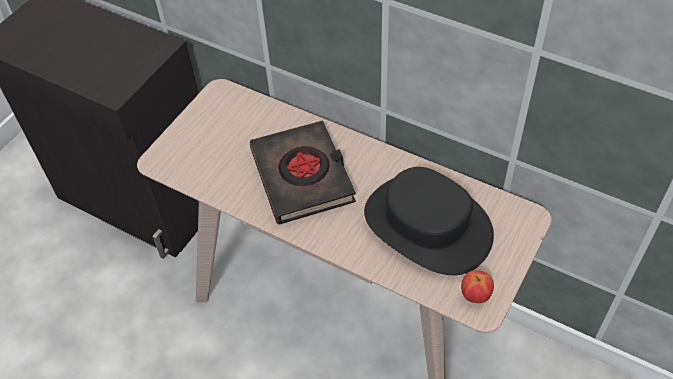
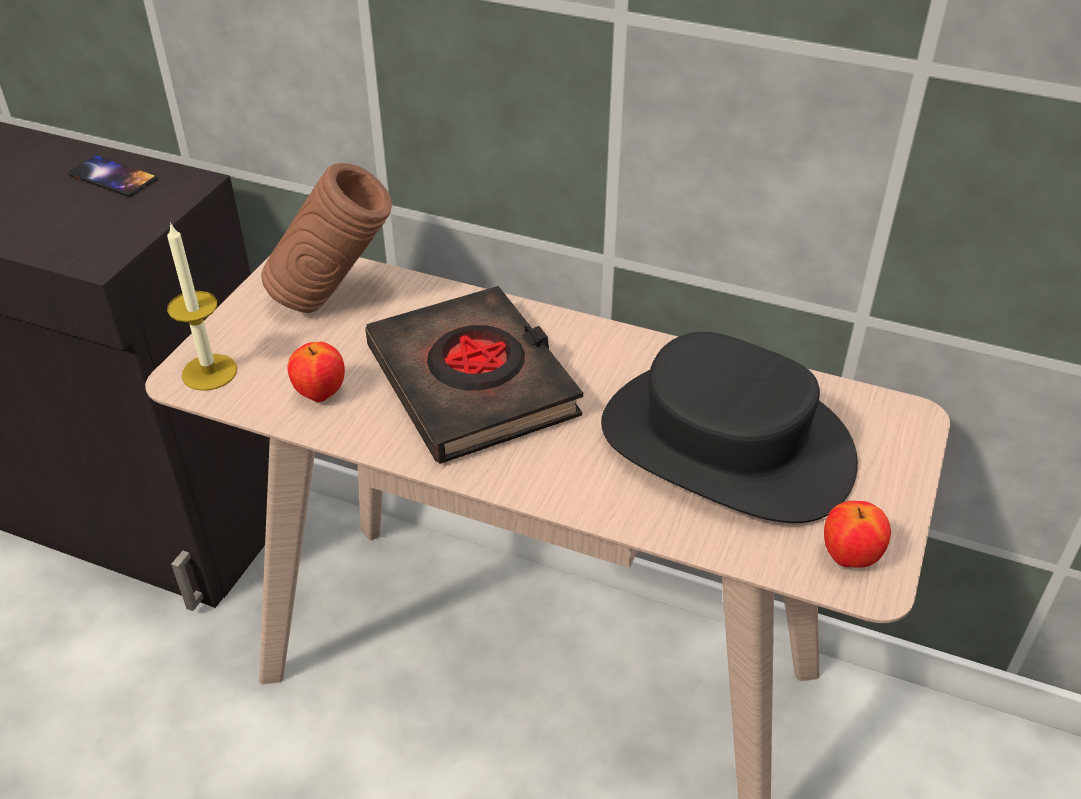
camera: 10 degrees left, 10 degrees down
(124, 38) = (113, 177): none -> phone
(169, 159) = (209, 372): none -> candle
(224, 177) = (320, 394): none -> apple
(237, 119) = (335, 301): none -> brown vase

